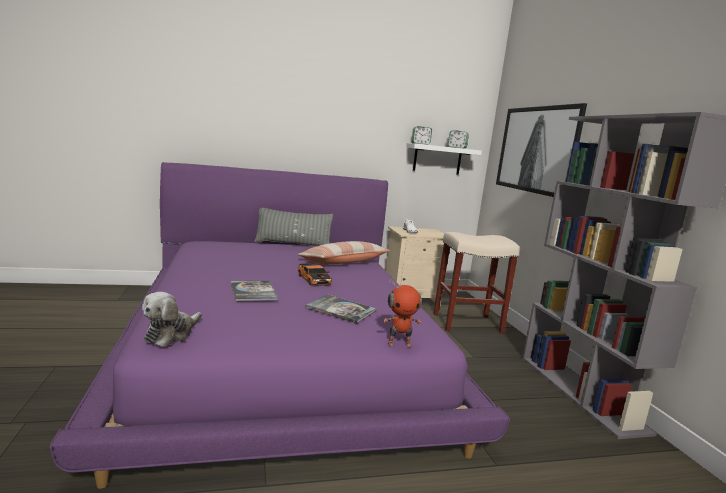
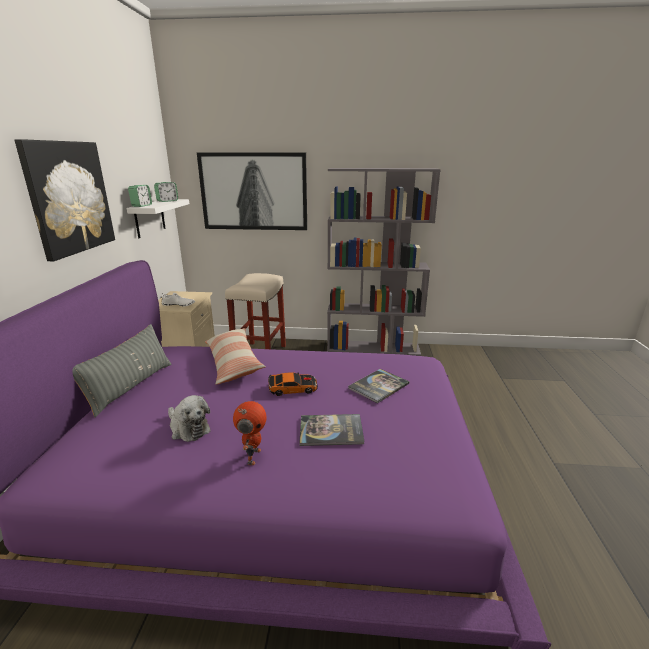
camera: 70 degrees left, 10 degrees up
(171, 334) = (450, 494): plush toy -> plush toy (188, 428)
(344, 121) = (69, 198): none -> picture
(399, 343) = (435, 374): toy robot -> toy robot (252, 456)

